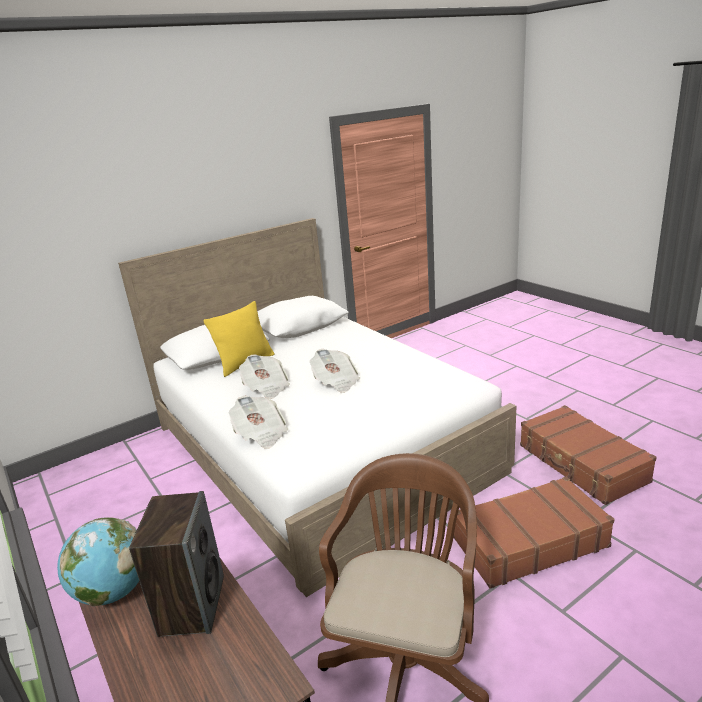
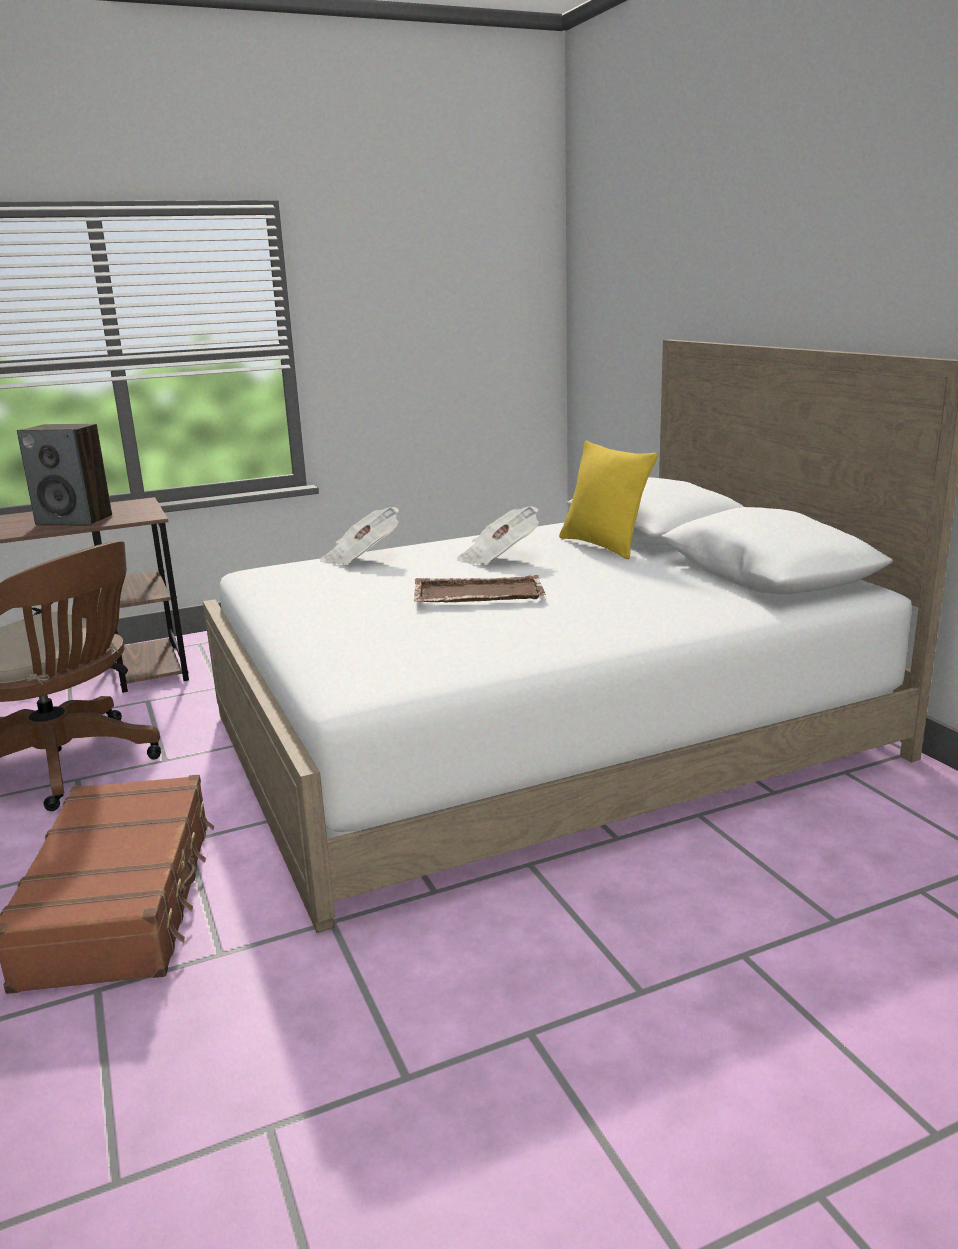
camera: 100 degrees right, 5 degrees down
(113, 591) = (132, 504): globe -> none
(336, 382) = (477, 594): newspaper -> brown tray
(581, 464) = (261, 1064): brown suitcase -> none

